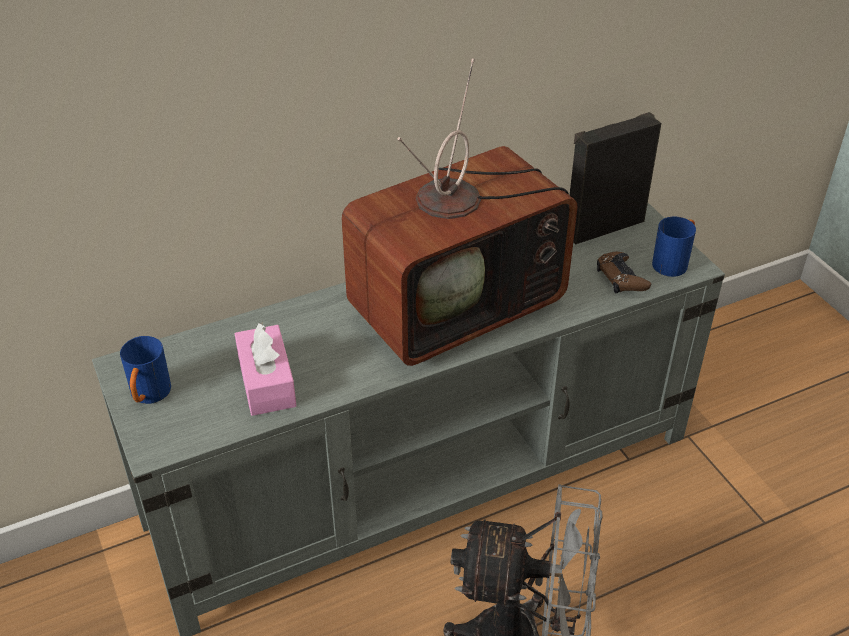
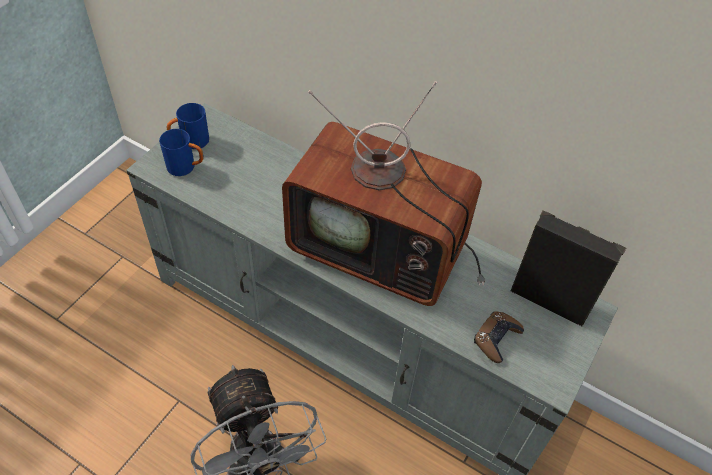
camera: 55 degrees right, 10 degrees up
(267, 382) = (237, 187): pink tissue box -> none
(673, 262) = (547, 368): blue mug -> blue mug (186, 167)

